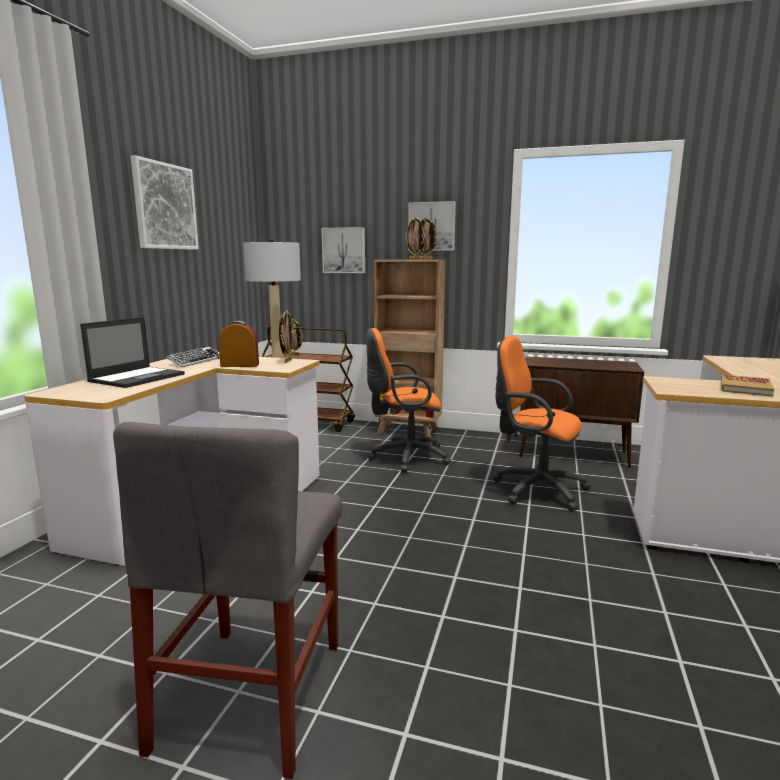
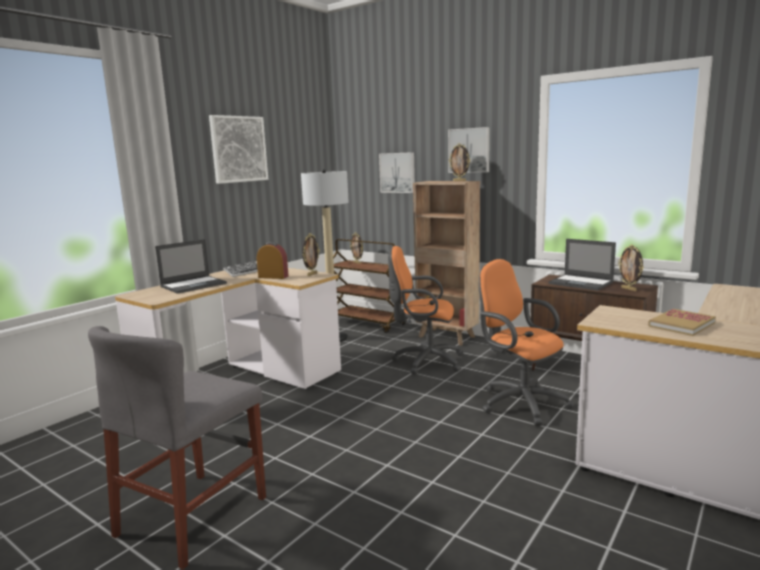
camera: 20 degrees right, 0 degrees up
(415, 259) = (448, 182): picture frame -> picture frame (629, 289)
(568, 362) = (581, 283): none -> laptop

